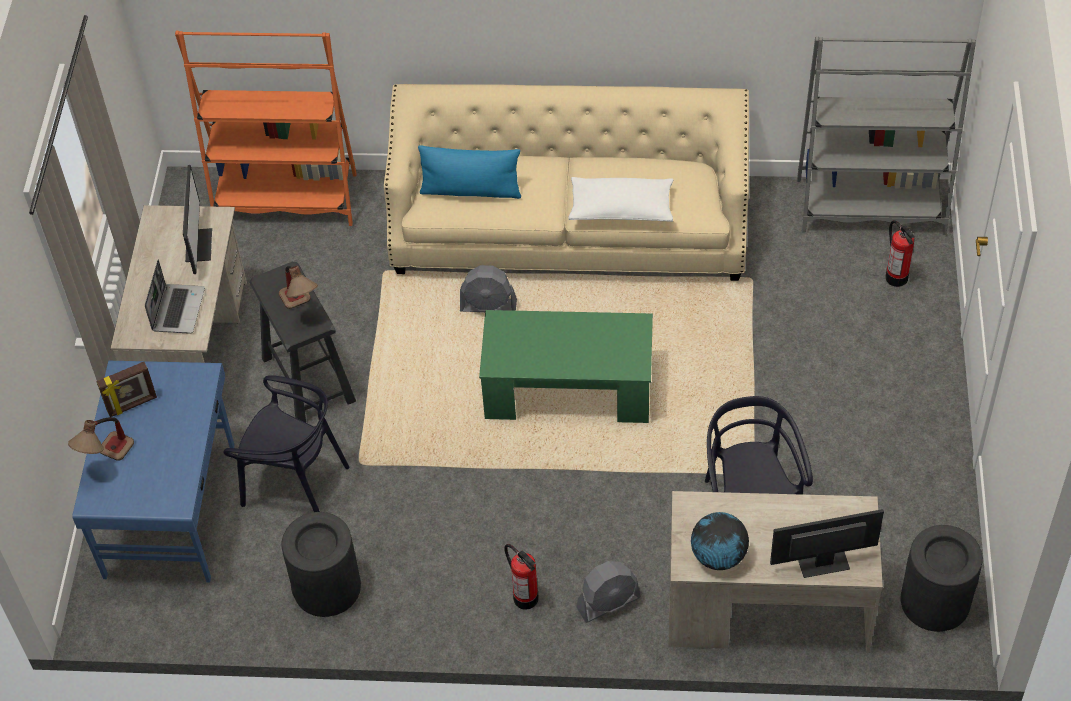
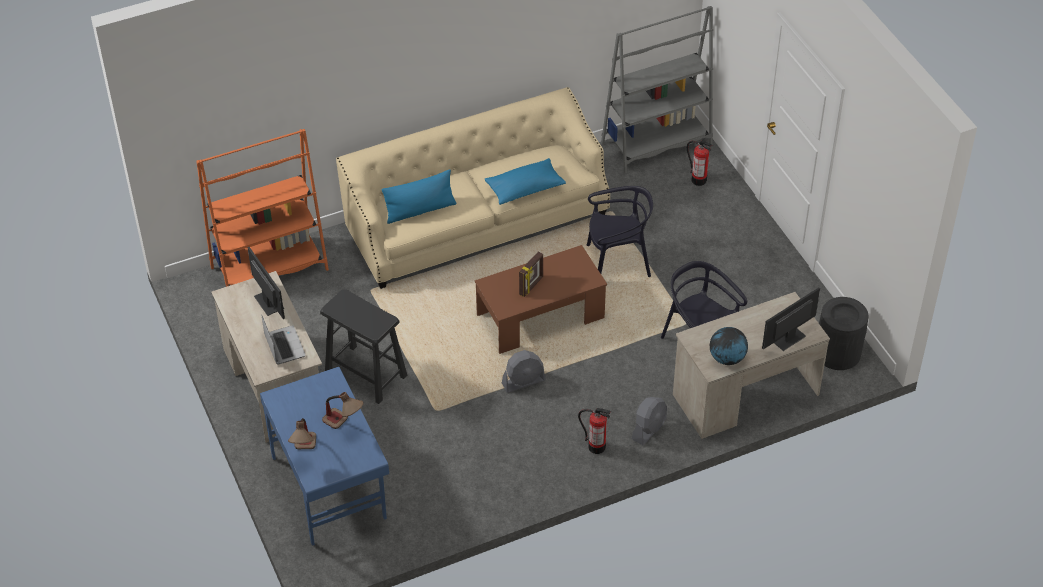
camera: 30 degrees left, 5 degrees down
(132, 405) = (297, 413): picture frame -> picture frame (531, 286)
(295, 482) = (401, 438): black chair -> black chair (617, 263)
(301, 307) = (368, 314): table lamp -> table lamp (344, 424)
(327, 587) = (466, 491): black trash can -> none
(488, 306) = (455, 286): grey fan -> grey fan (523, 382)
(568, 388) = (540, 316): green coffee table -> brown coffee table
(621, 209) = (525, 189): white pillow -> blue pillow

